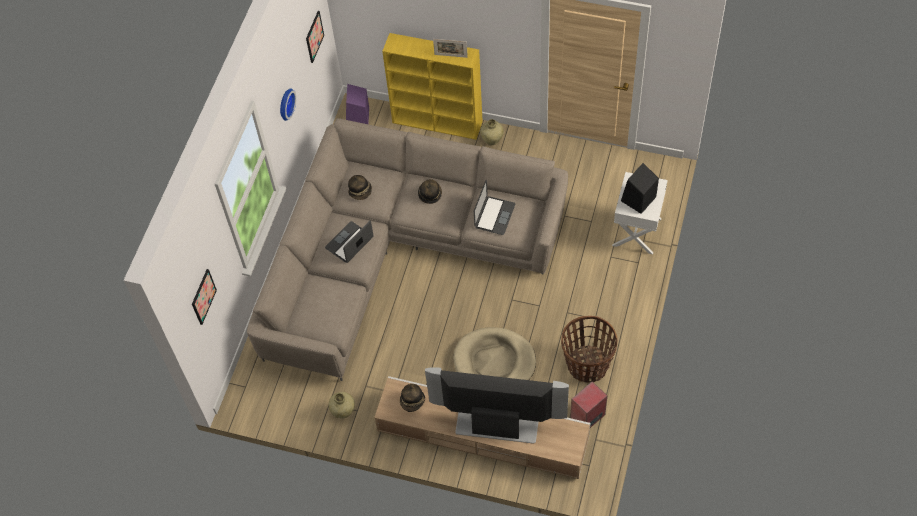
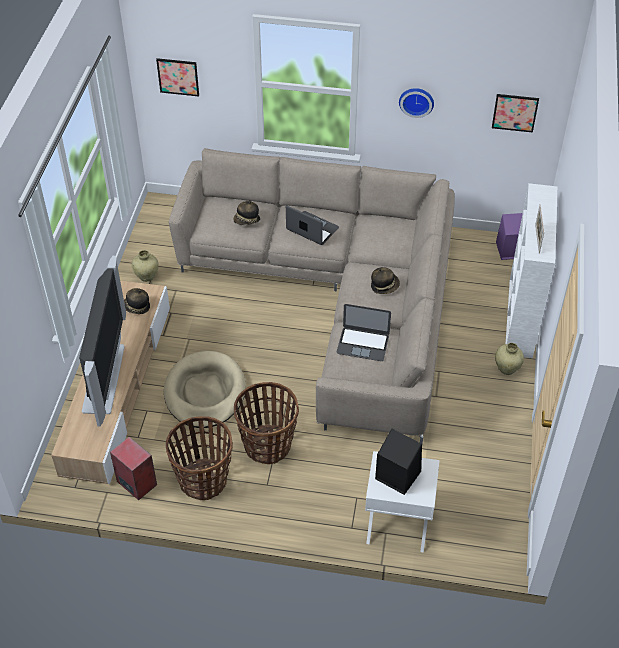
camera: 80 degrees right, 10 degrees down
(360, 191) = (378, 231): hat -> hat (247, 221)
(438, 122) = (521, 318): yellow bookcase -> white bookcase
(555, 316) = (267, 445): none -> basket

